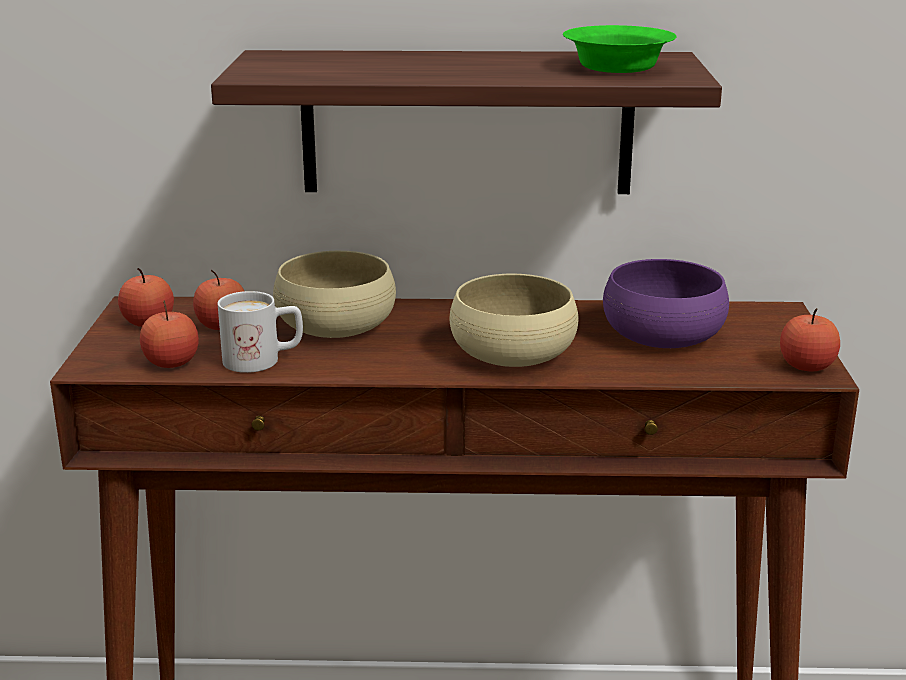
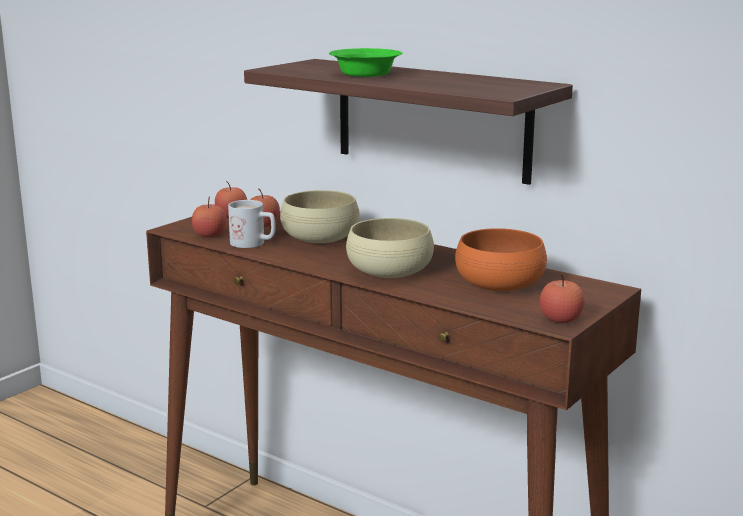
camera: 35 degrees right, 5 degrees down
(616, 68) = (483, 86): green bowl -> green bowl (364, 74)
(662, 335) = (499, 283): purple bowl -> orange bowl

